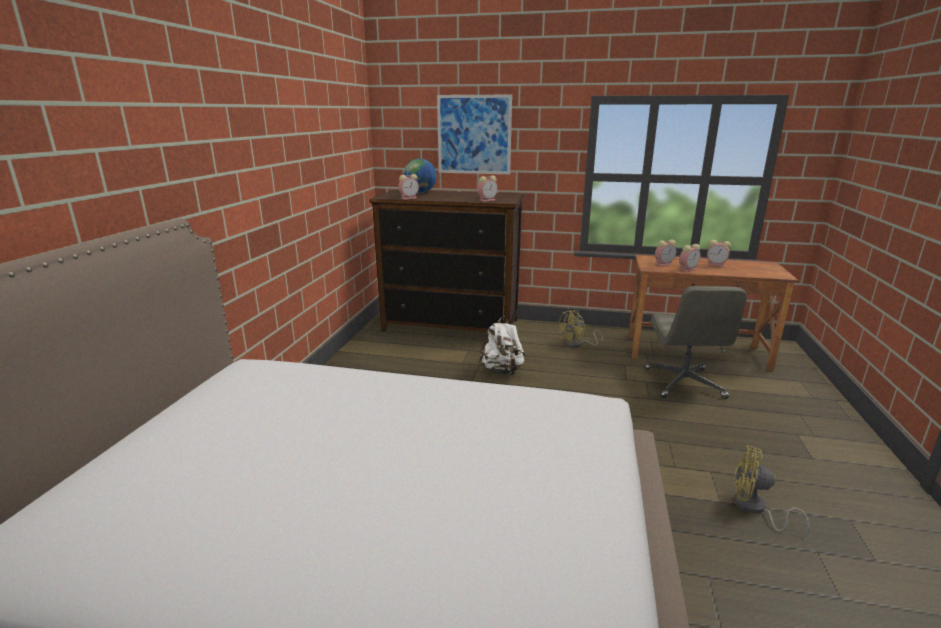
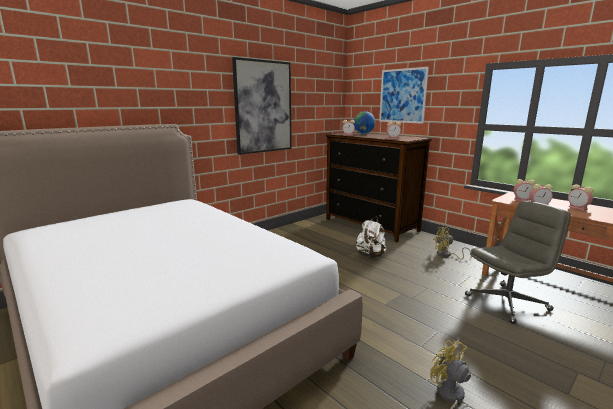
camera: 35 degrees right, 5 degrees down
(288, 164) = (263, 107): none -> picture
(684, 383) = (507, 302): grey office chair -> grey office chair turned 150 degrees counterclockwise

